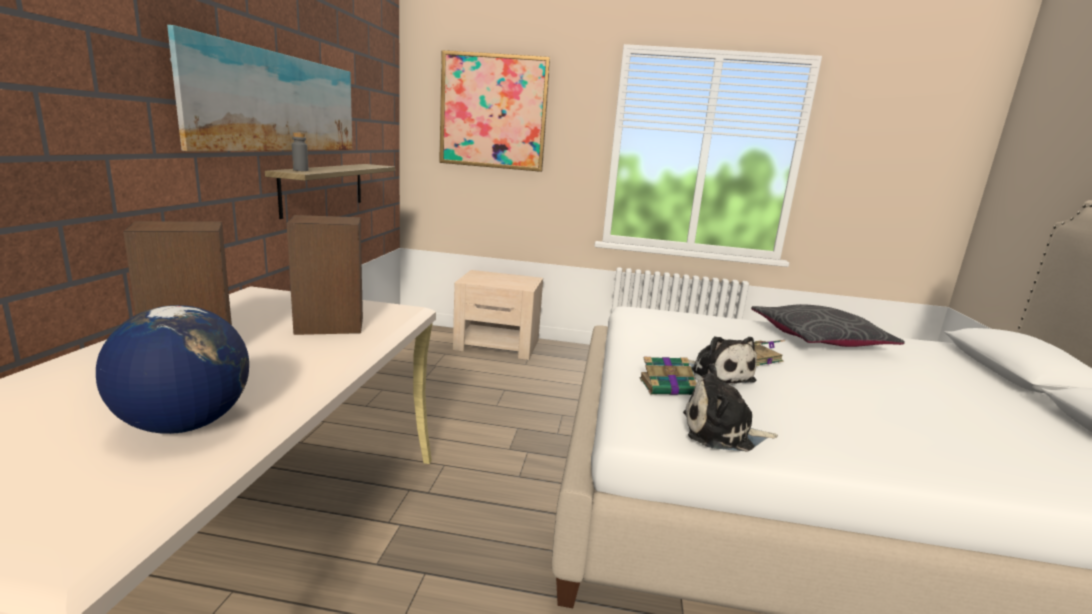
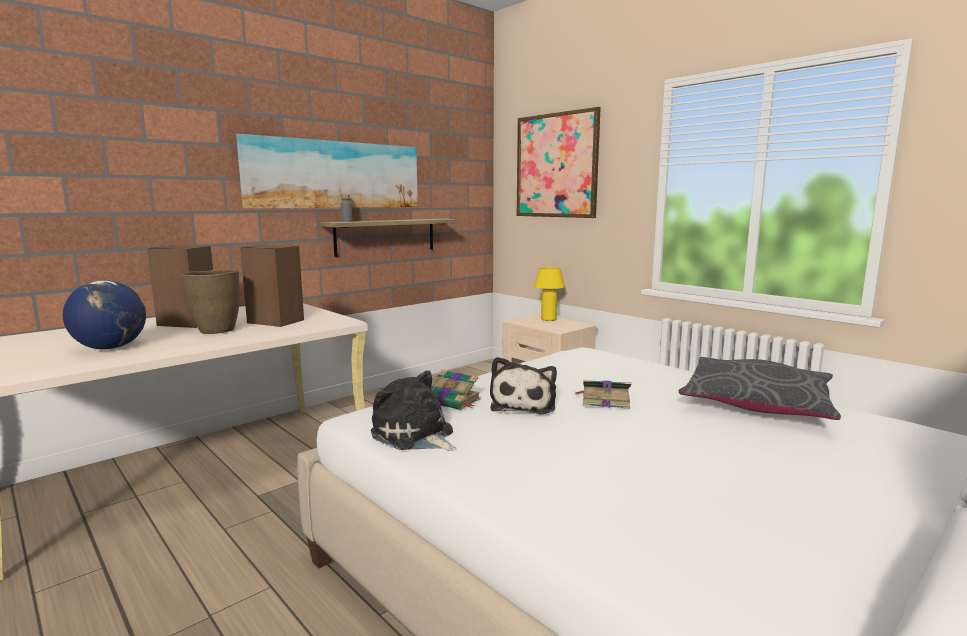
camera: 40 degrees right, 5 degrees down
(284, 356) = (216, 331): none -> brown vase
(493, 275) = (548, 319): none -> yellow table lamp

